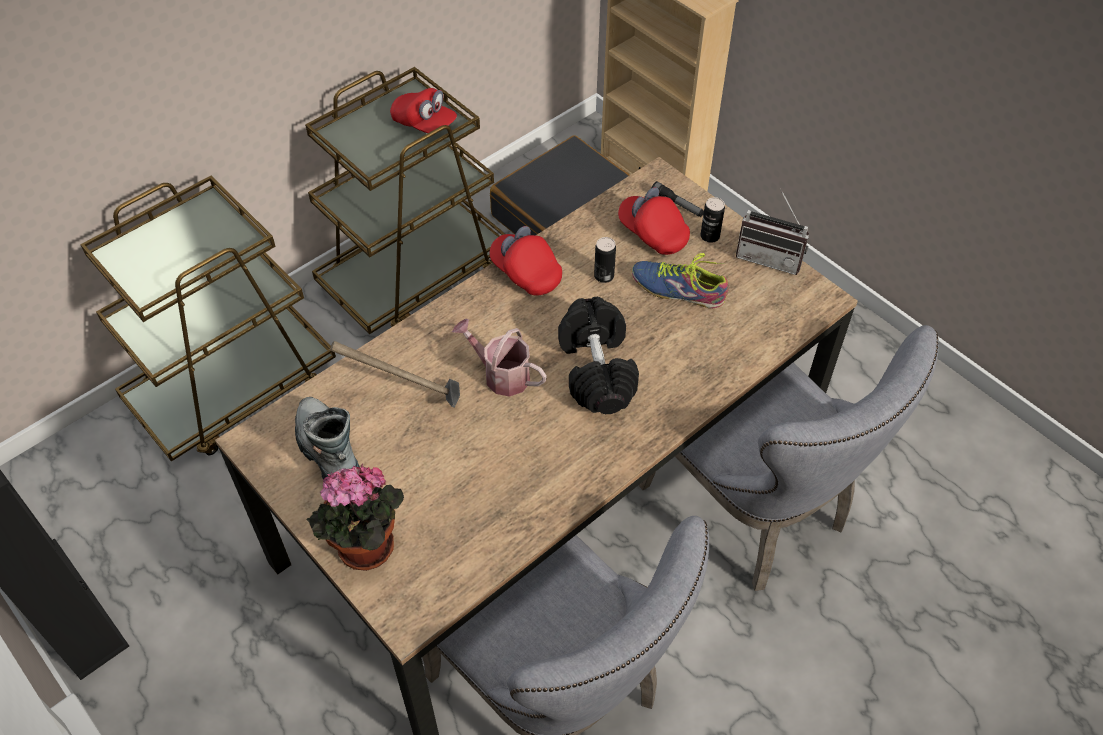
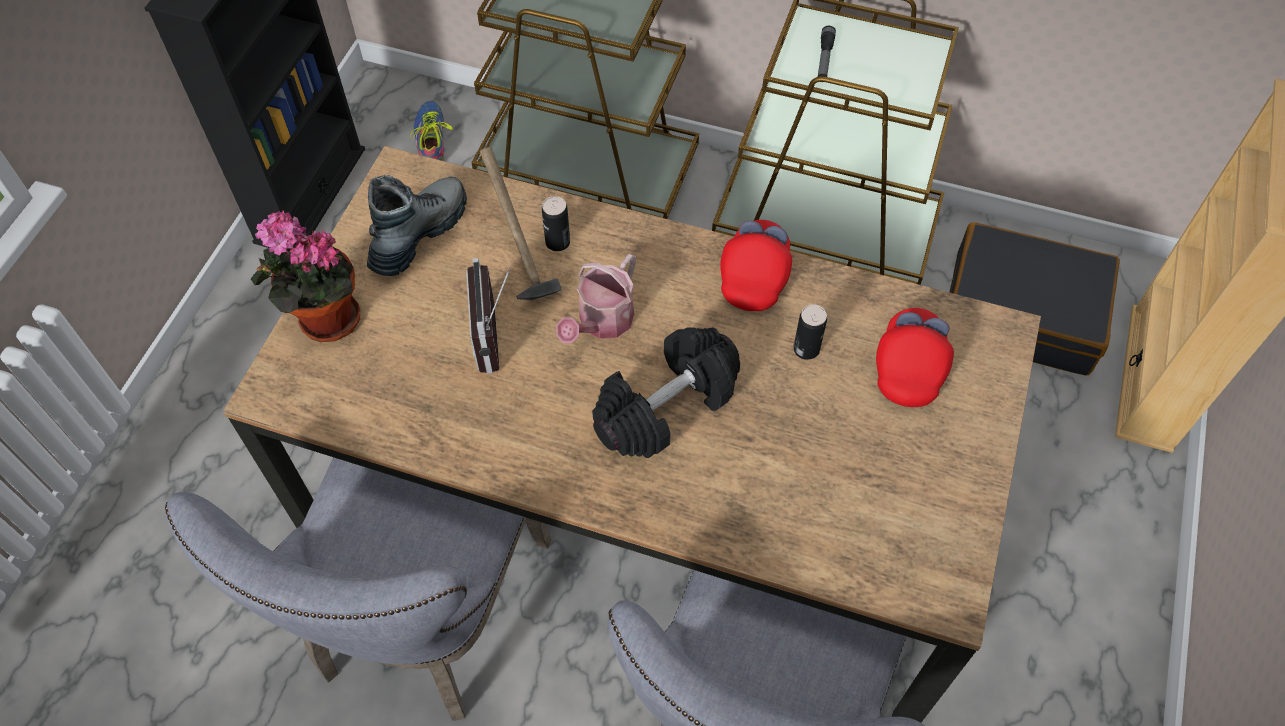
camera: 60 degrees right, 5 degrees up
(424, 123) = (892, 82): red cap -> none
(501, 374) = (601, 323): watering can -> watering can turned 150 degrees counterclockwise
(677, 204) = (977, 370): flashlight -> flashlight (824, 59)
(678, 289) = (842, 433): shoe -> shoe (431, 140)
(710, 236) = (954, 428): can -> can (557, 242)
(770, 257) = (973, 510): radio -> radio (498, 337)

